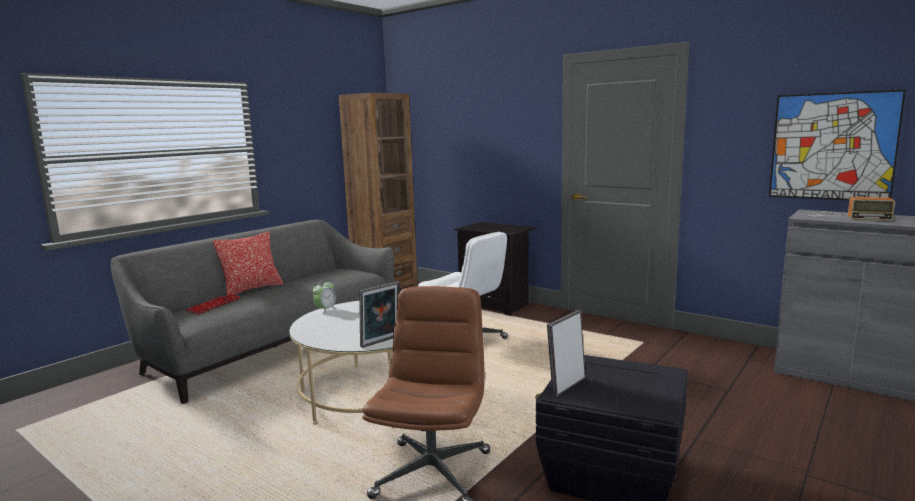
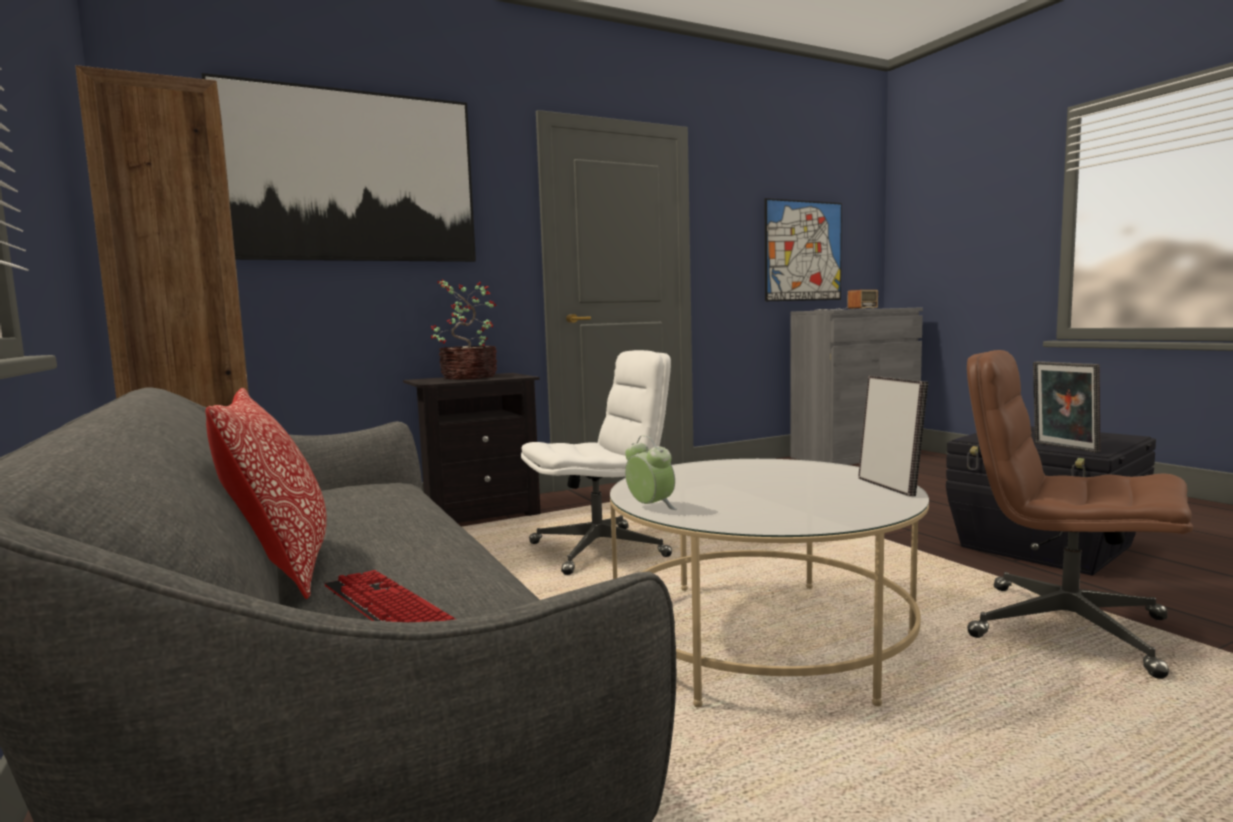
camera: 65 degrees left, 5 degrees down
(465, 111) = (350, 176): none -> picture
(497, 226) = (467, 377): none -> potted plant

